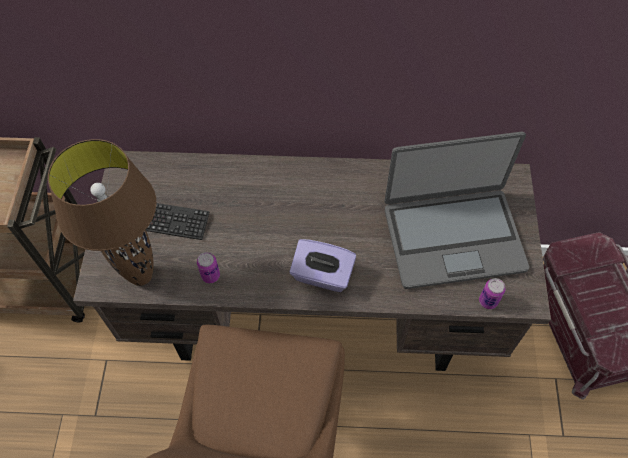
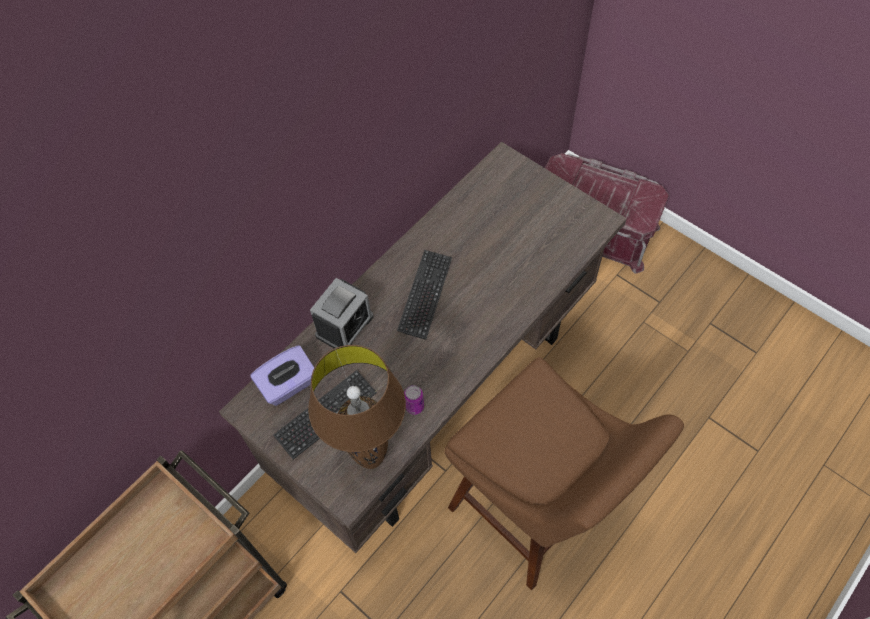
camera: 50 degrees left, 0 degrees up
(244, 177) = (344, 326): none -> alarm clock
(321, 212) = (425, 295): none -> keyboard
(322, 275) = (480, 330): purple tissue box -> purple tissue box (288, 385)
(453, 237) = (519, 227): laptop -> none
(488, 301) = (585, 243): can -> none

